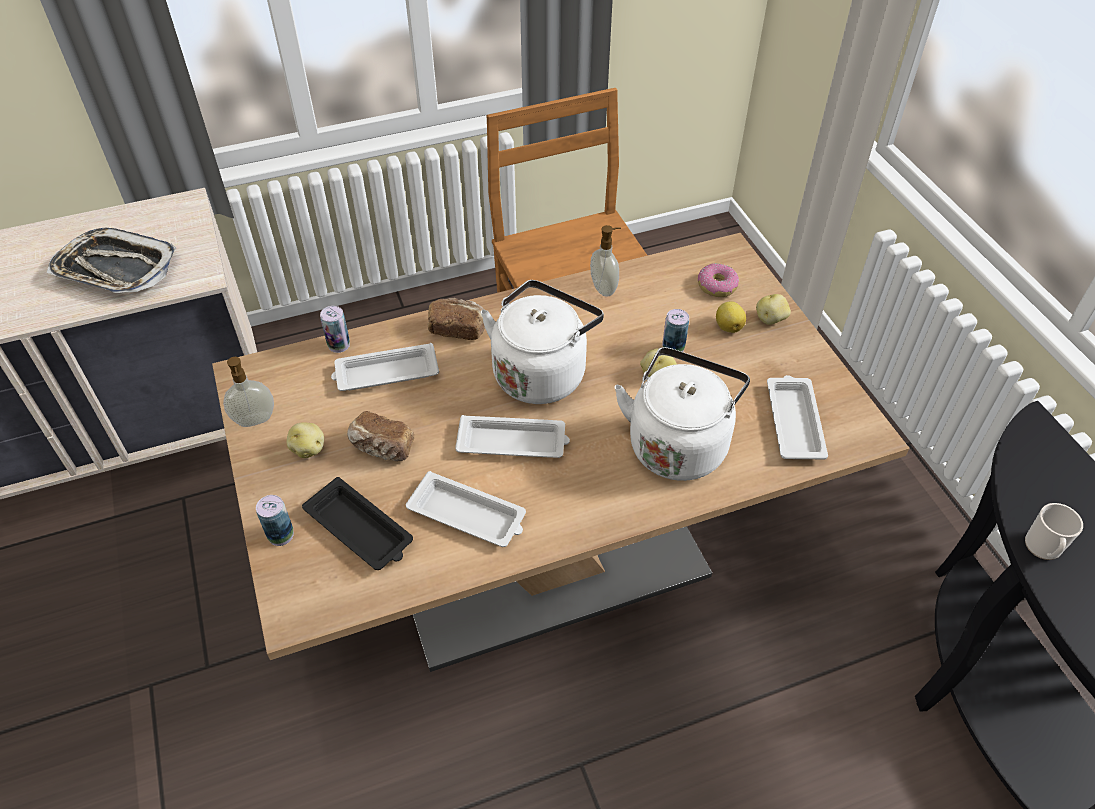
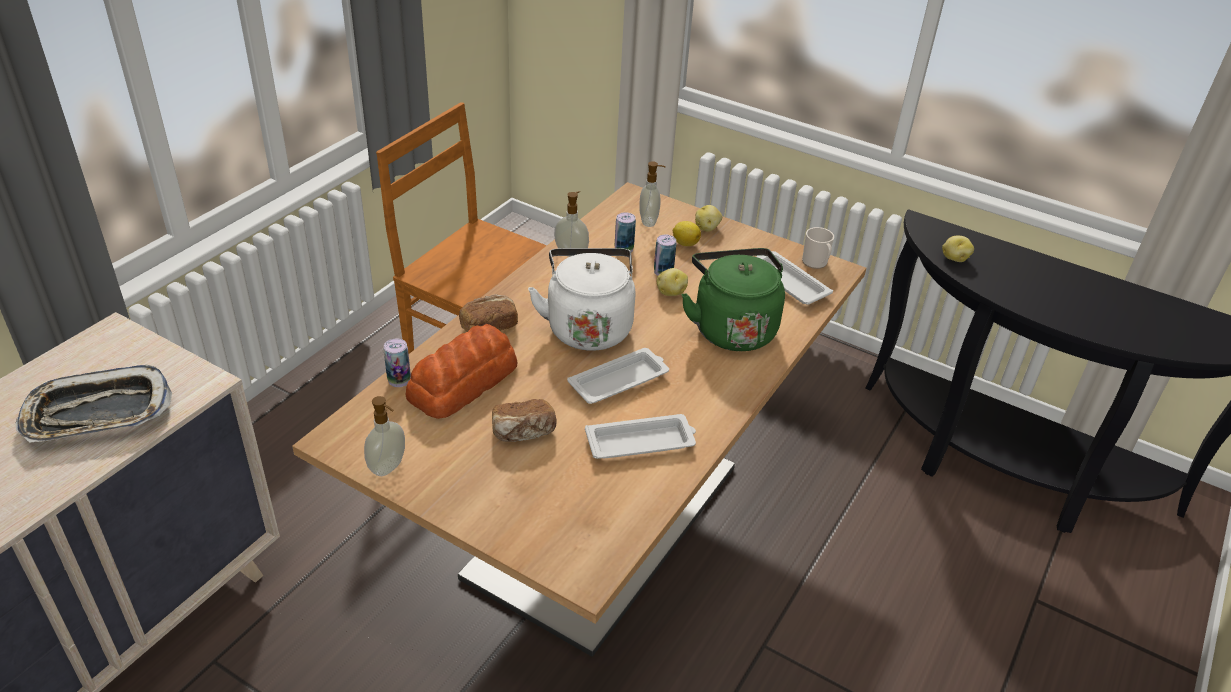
camera: 40 degrees left, 10 degrees down
(281, 535) = (511, 532): can -> can (624, 249)
(308, 449) = (462, 463): potato -> potato (954, 258)
(360, 530) = (571, 494): black tray -> none
(385, 373) = (464, 382): white tray -> bread
(678, 443) = (732, 328): white kettle -> green kettle
(716, 286) = (649, 221): donut -> soap dispenser
(1043, 549) = (991, 285): mug -> mug (816, 263)

